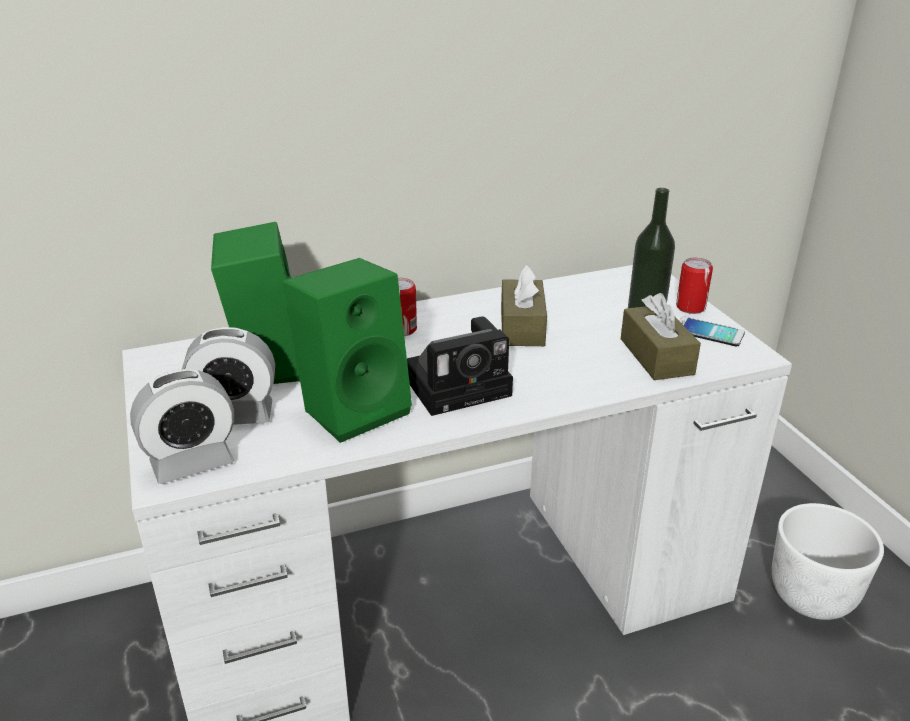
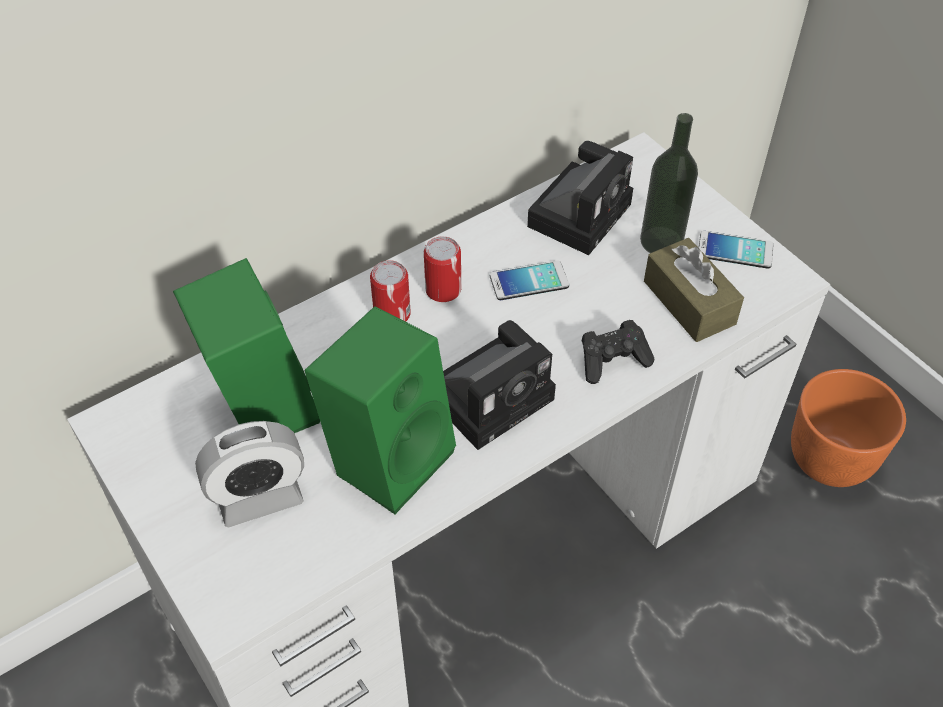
camera: 15 degrees left, 20 degrees up
(192, 463) = (244, 582): alarm clock -> none
(522, 327) = (529, 281): brown tissue box -> phone
(574, 380) = (613, 360): none -> black game controller
(582, 295) = (580, 212): none -> camera
(690, 307) = (705, 210): can -> can (443, 290)
(811, 599) = (830, 461): white planter -> orange planter

